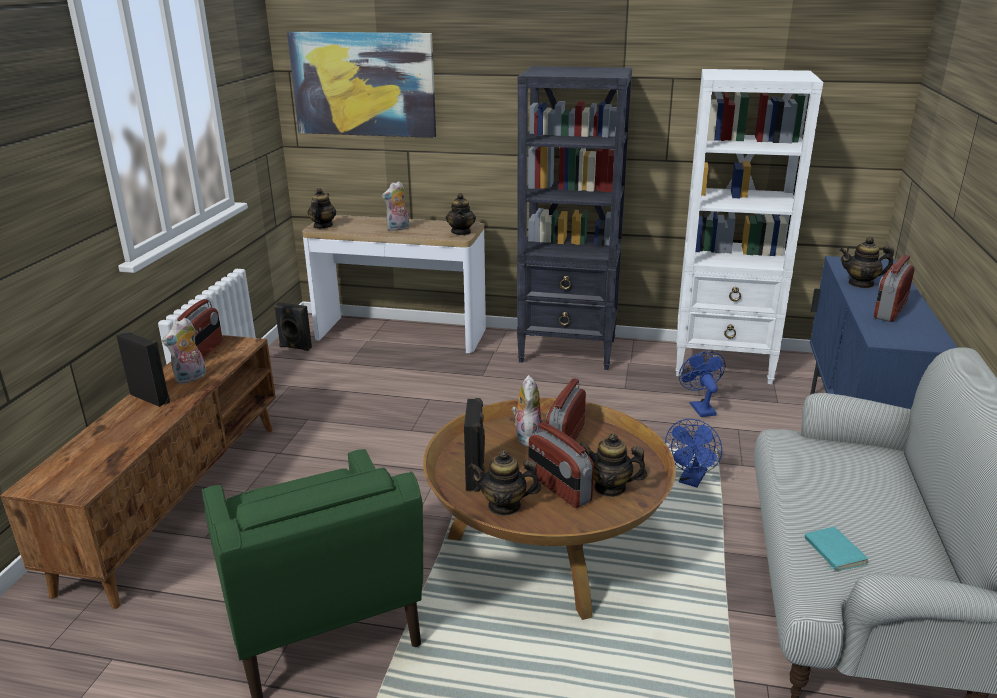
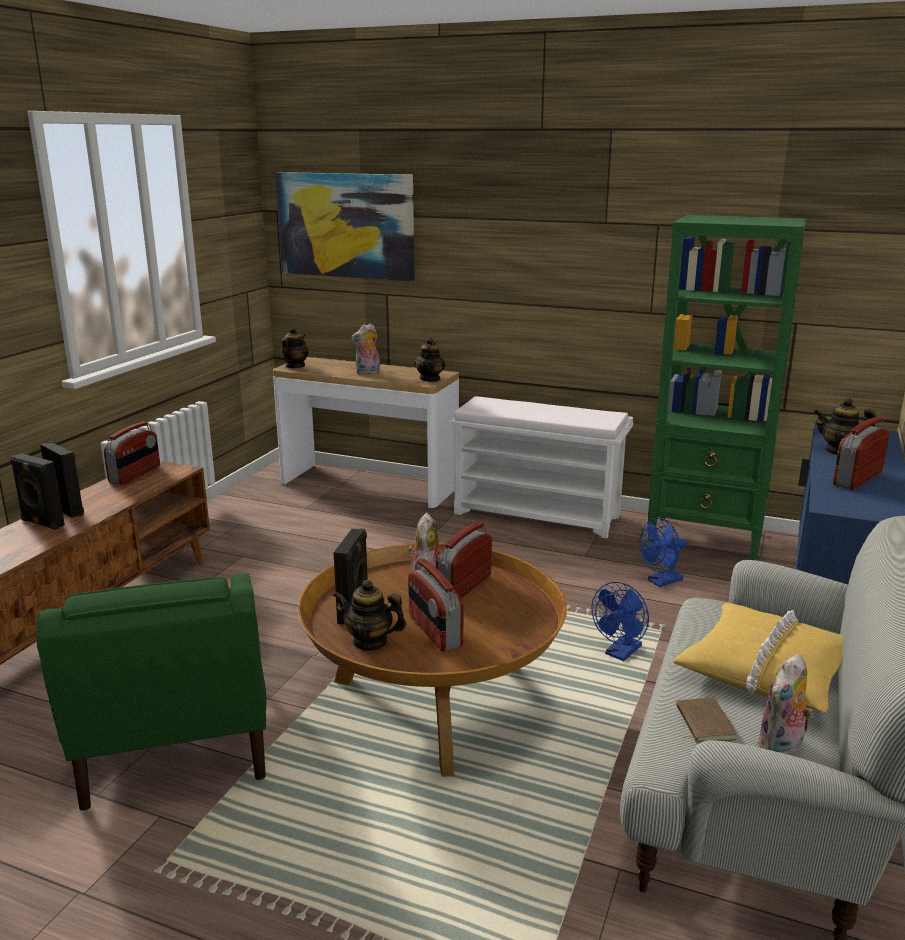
camera: 10 degrees right, 5 degrees down
(191, 378) = (113, 496): plush toy -> plush toy (782, 747)
(295, 347) = (258, 489): black speaker -> black speaker (41, 523)
(568, 351) = (538, 514): black bookcase -> white bench
(610, 488) = (489, 636): teapot -> none
(700, 407) = (661, 582): blue fan -> blue fan turned 120 degrees counterclockwise
(723, 364) = (706, 541): white bookcase -> green bookcase
(833, 552) = (702, 723): turquoise book -> brown book
(861, 493) = (766, 669): none -> yellow pillow

